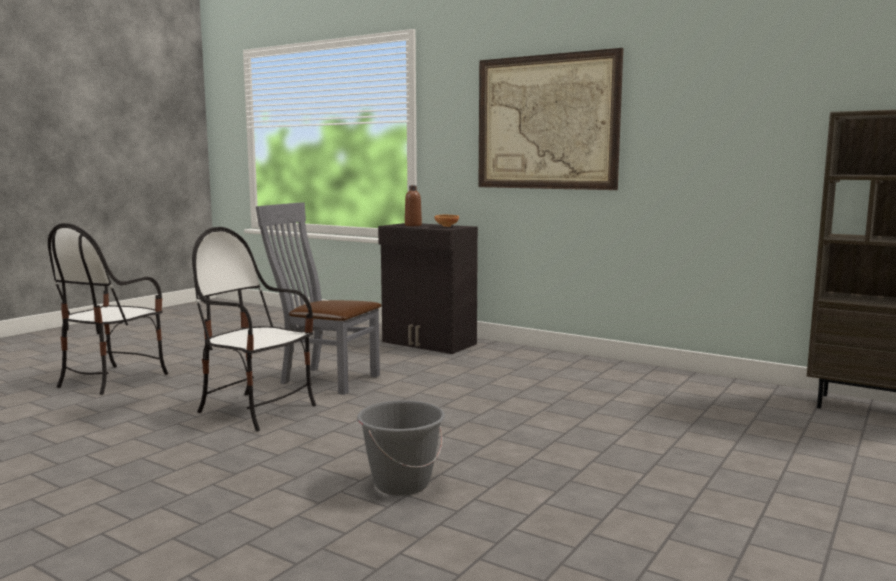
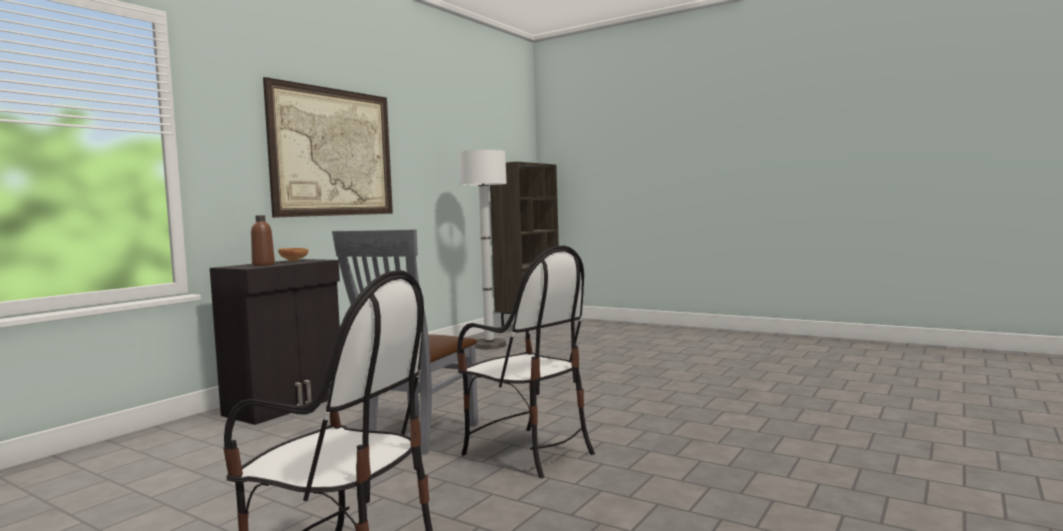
camera: 90 degrees left, 5 degrees down
(257, 410) = (528, 452): chair -> chair turned 75 degrees counterclockwise
(401, 484) = (680, 395): grey bucket -> none
(689, 391) = (489, 345): none -> white floor lamp

